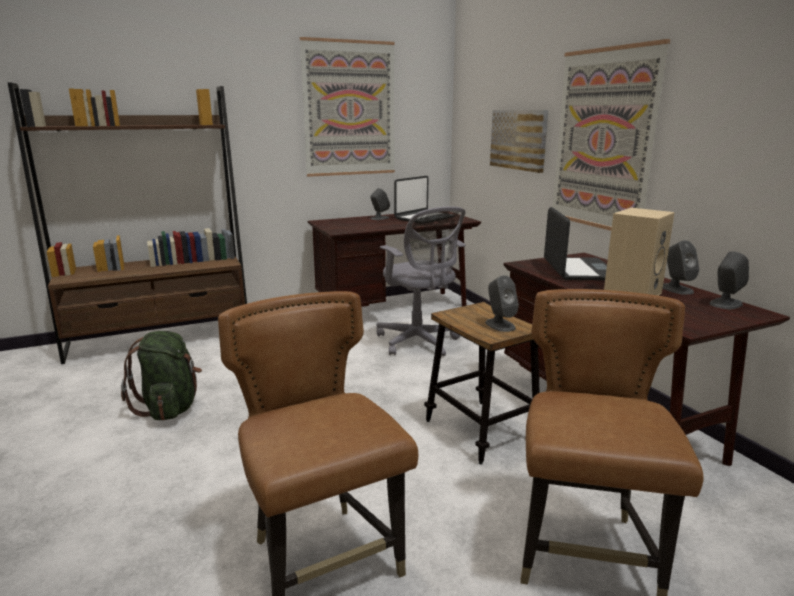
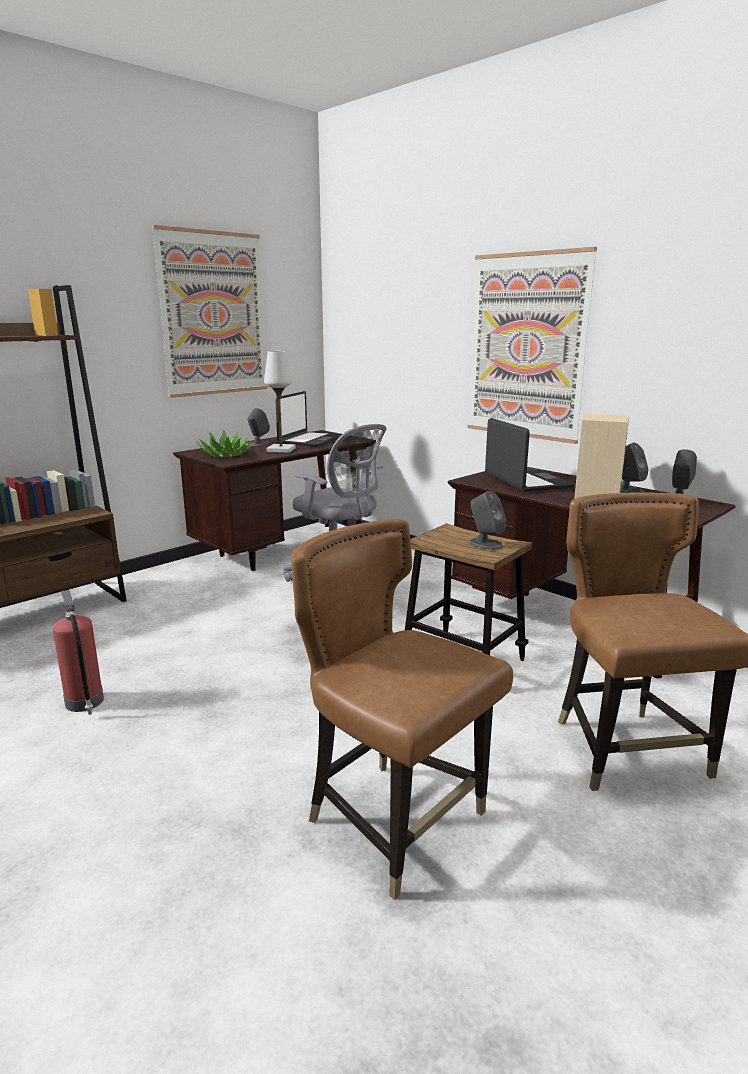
camera: 20 degrees left, 0 degrees up
(170, 408) = (84, 702): green backpack -> fire extinguisher
(343, 225) = (226, 455): none -> potted plant
(391, 224) = (281, 450): none -> white table lamp
(519, 139) = (419, 348): picture -> none

